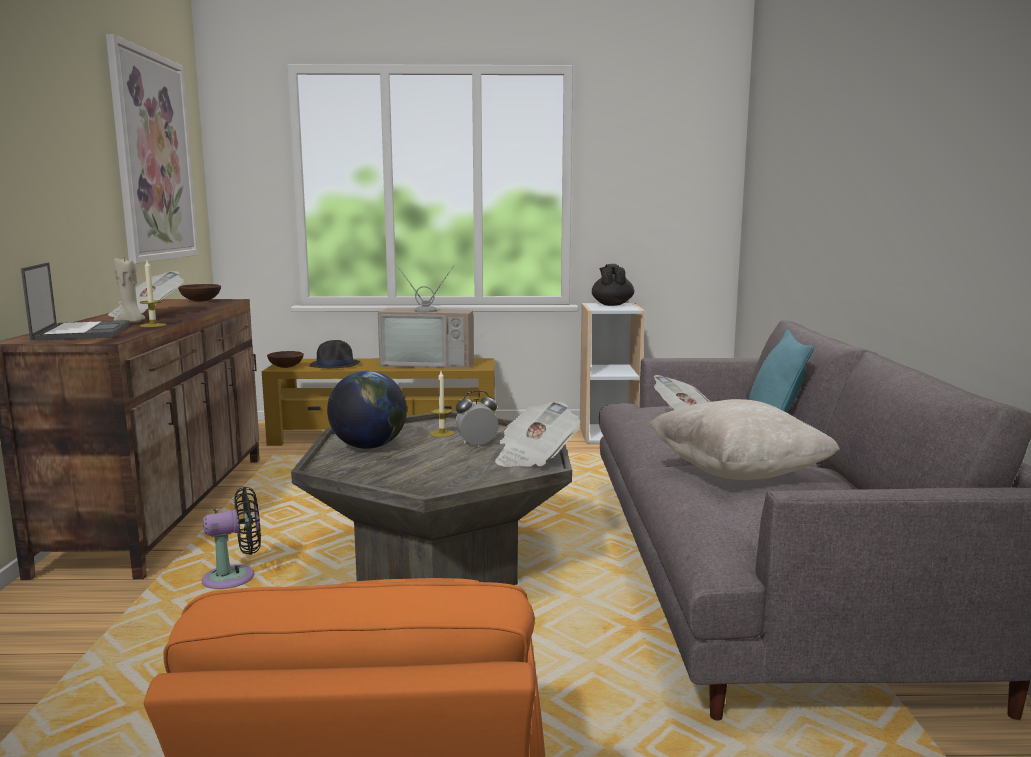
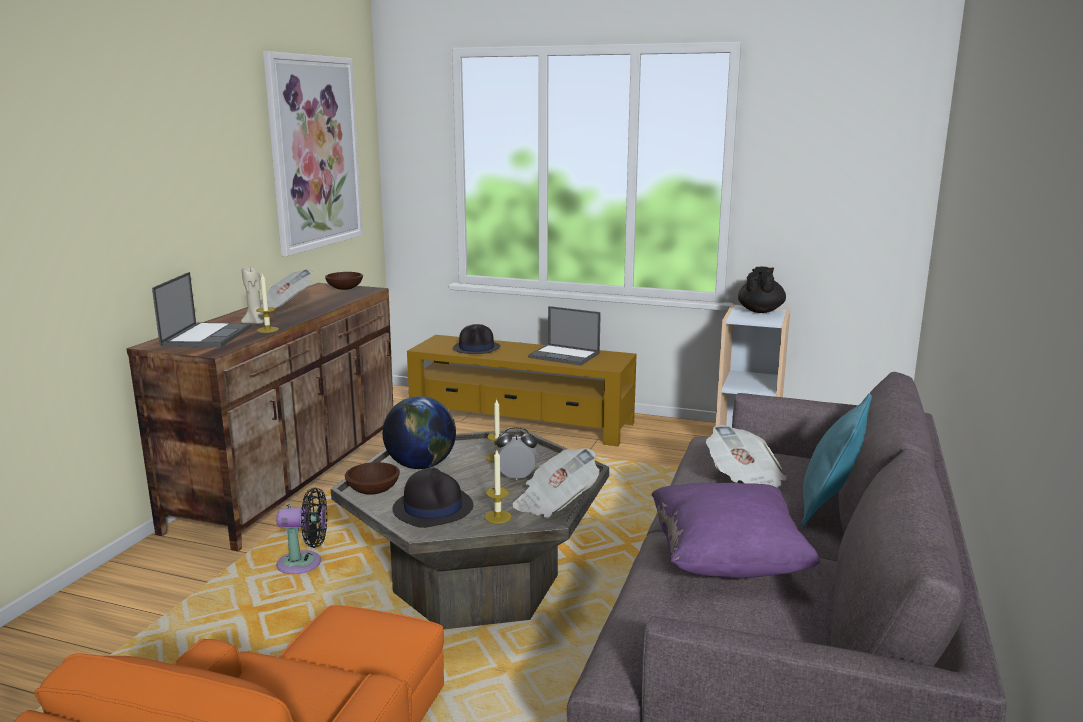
camera: 20 degrees right, 5 degrees up
(285, 367) = (431, 346): brown bowl -> brown bowl (372, 490)
(416, 474) = (433, 508): none -> black hat
(429, 363) = (565, 355): television -> laptop
(489, 473) = (498, 516): none -> candle
(737, 472) = (727, 561): beige pillow -> purple pillow

